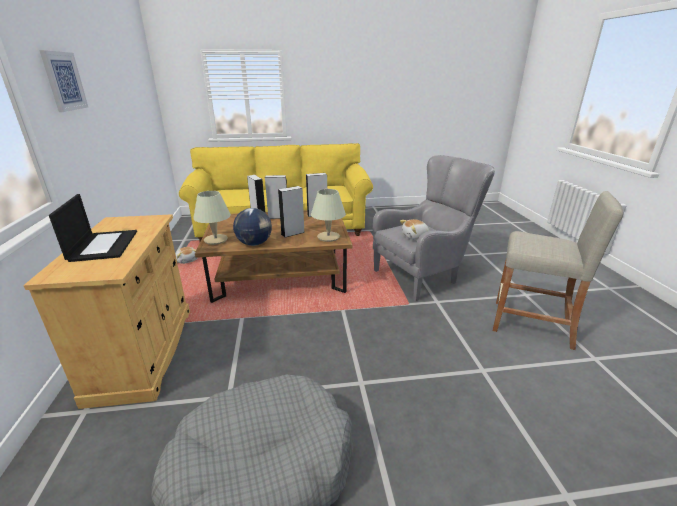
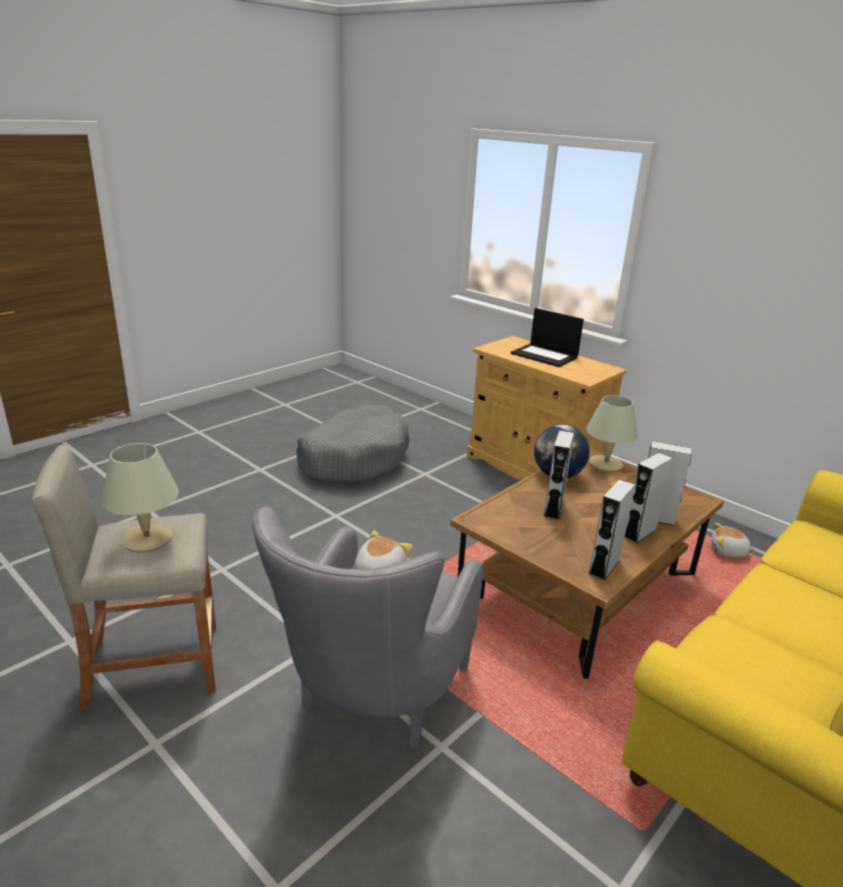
camera: 140 degrees right, 0 degrees up
(64, 81) = (720, 240): picture -> none
(328, 237) = (498, 520): beige table lamp -> beige table lamp (147, 540)

